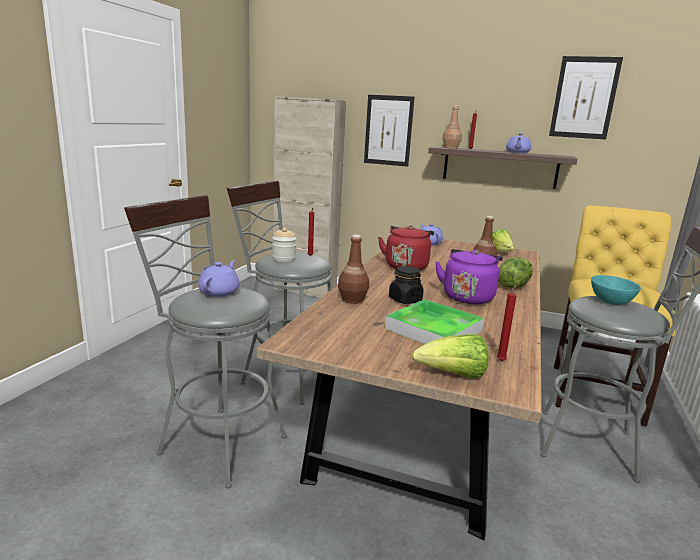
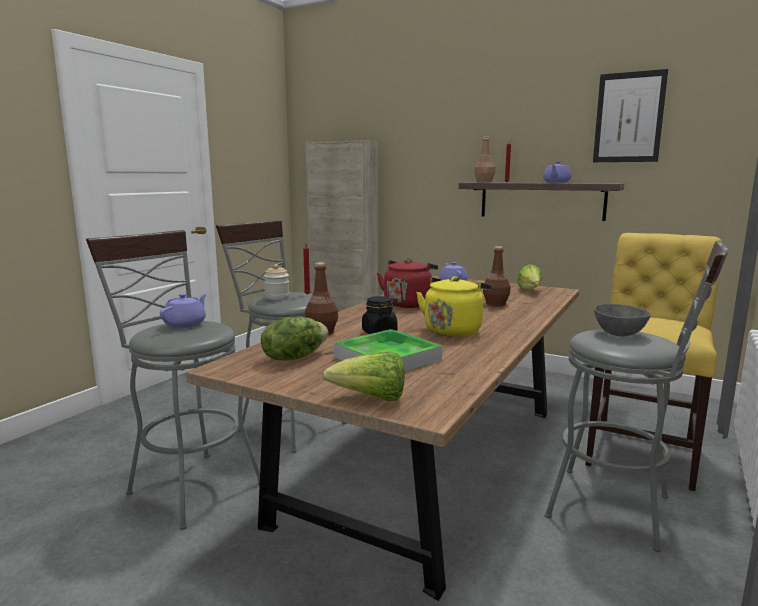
camera: 10 degrees right, 5 degrees down
(388, 130) = (422, 169): picture -> none
(468, 297) = (453, 330): purple kettle -> yellow kettle
(501, 360) = (439, 386): red candle -> none
(513, 286) = (516, 320): lettuce -> lettuce (294, 357)
(611, 301) = (619, 333): turquoise bowl -> grey bowl

